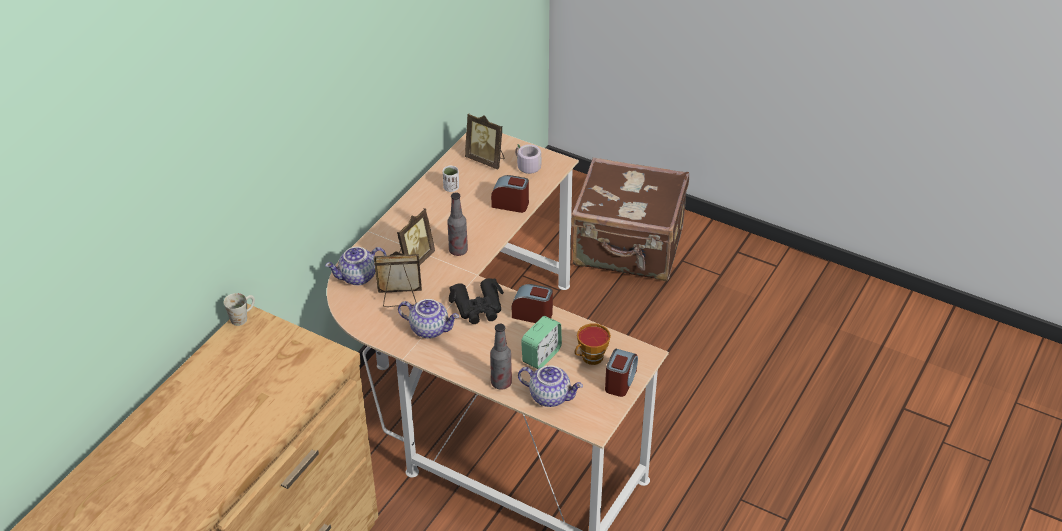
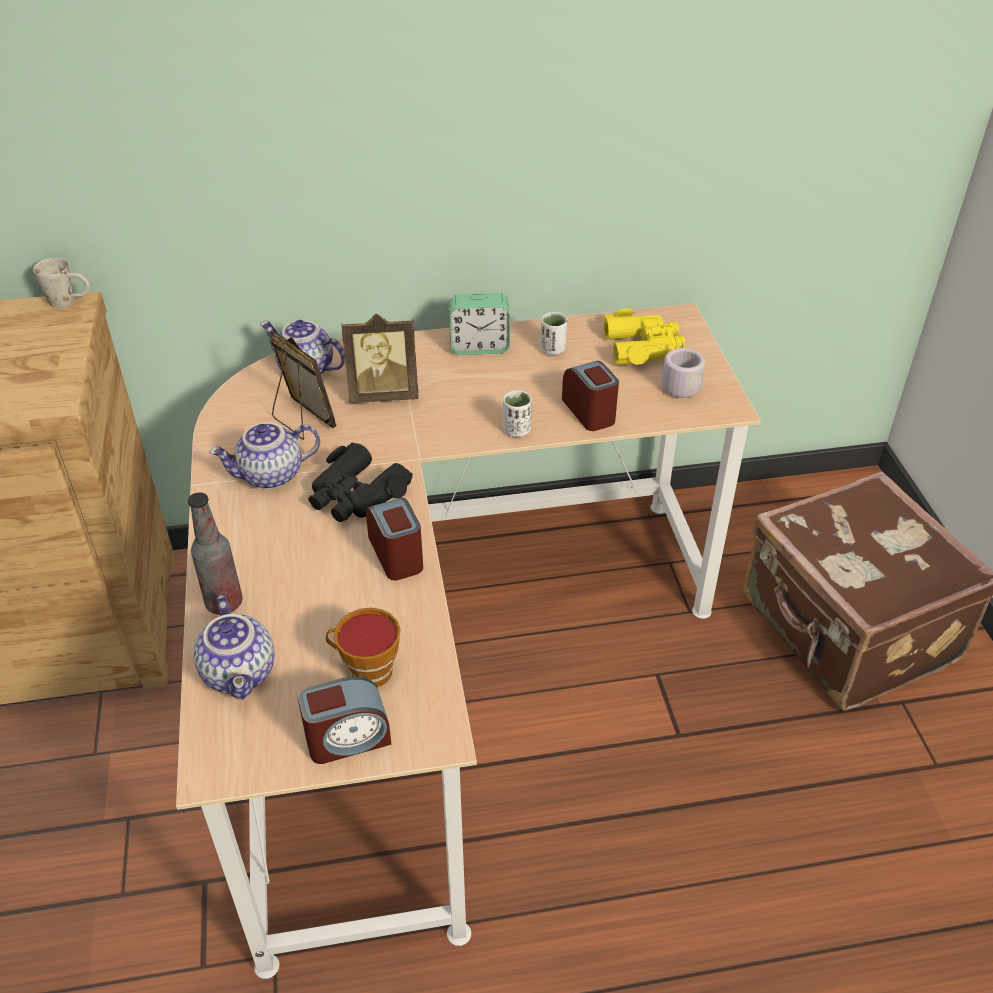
camera: 50 degrees right, 0 degrees up
(430, 329) = (271, 476): teapot -> teapot turned 90 degrees clockwise
(458, 251) = (445, 418): bottle -> none
(486, 160) = (643, 347): picture frame -> yellow binoculars
(495, 233) = (516, 430): none -> white cup
(541, 356) = (320, 612): alarm clock -> alarm clock (479, 346)

